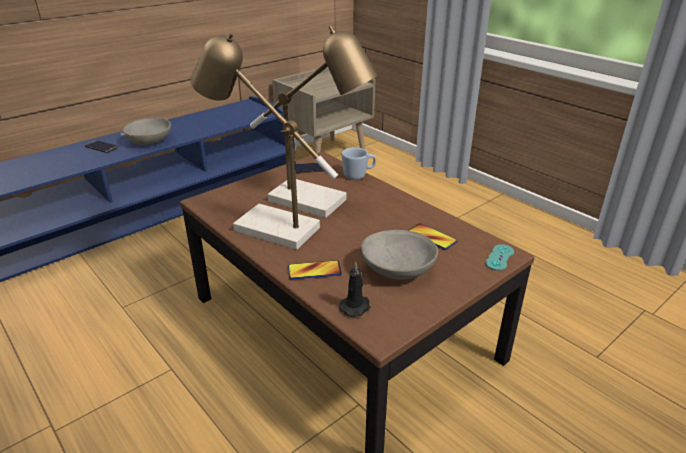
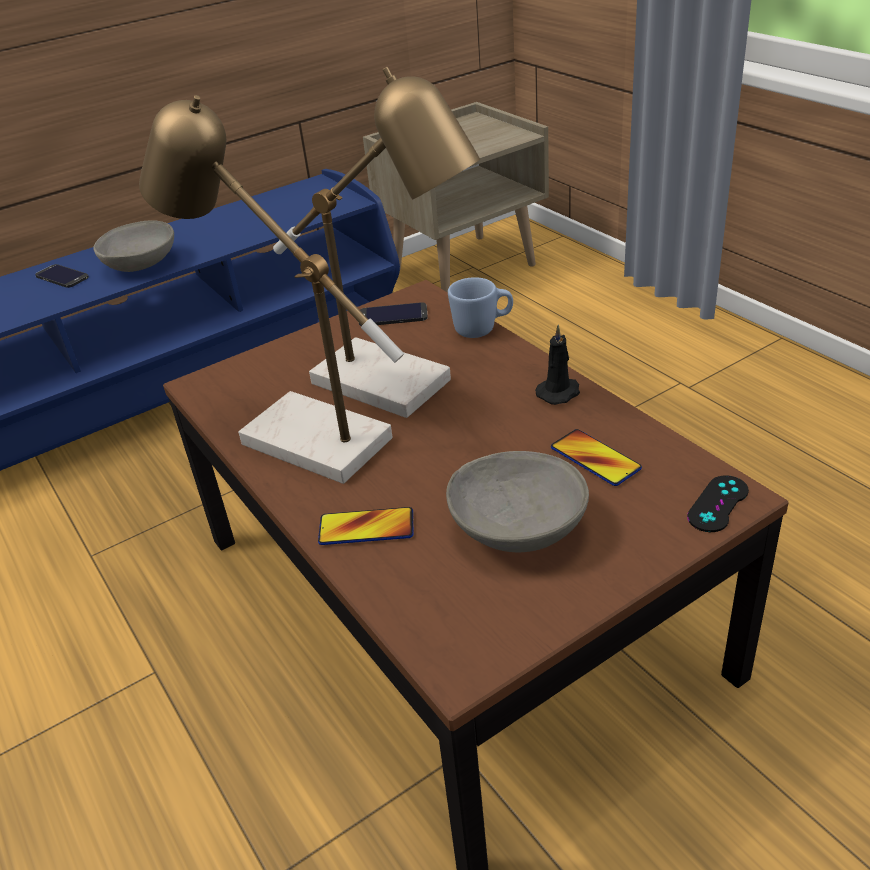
camera: 10 degrees right, 5 degrees up
(356, 307) = (426, 605): black candle -> black candle (559, 392)
(499, 257) = (718, 504): turquoise game controller -> black game controller

